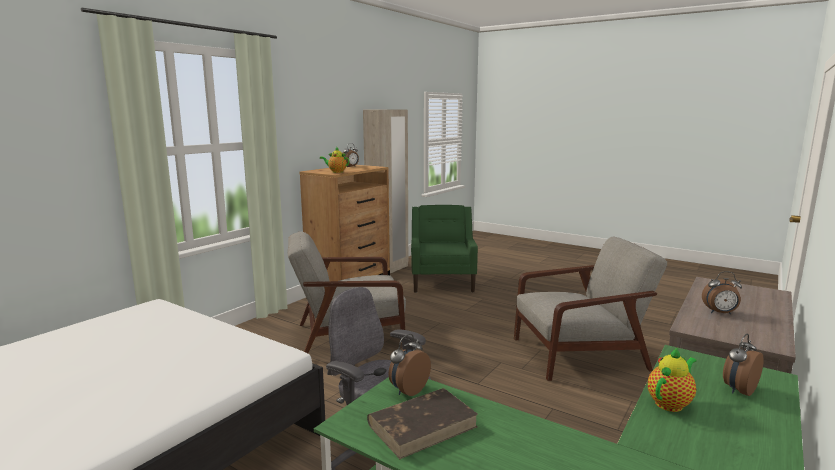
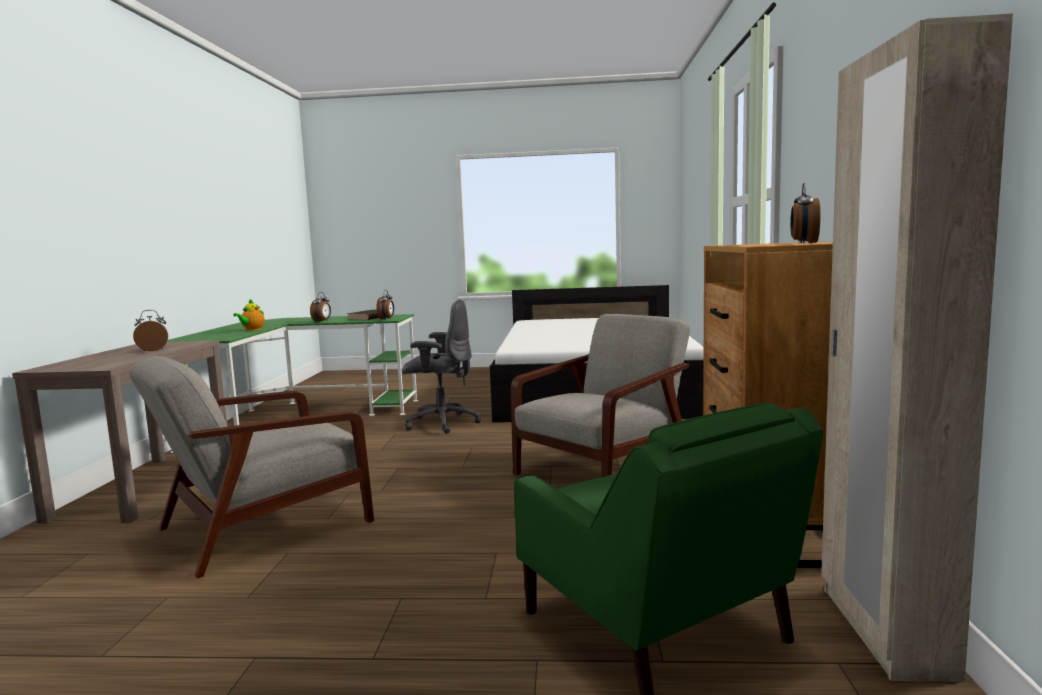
camera: 150 degrees right, 5 degrees down
(336, 172) = (739, 244): teapot -> none
(738, 390) = (206, 335): alarm clock -> alarm clock (322, 321)

